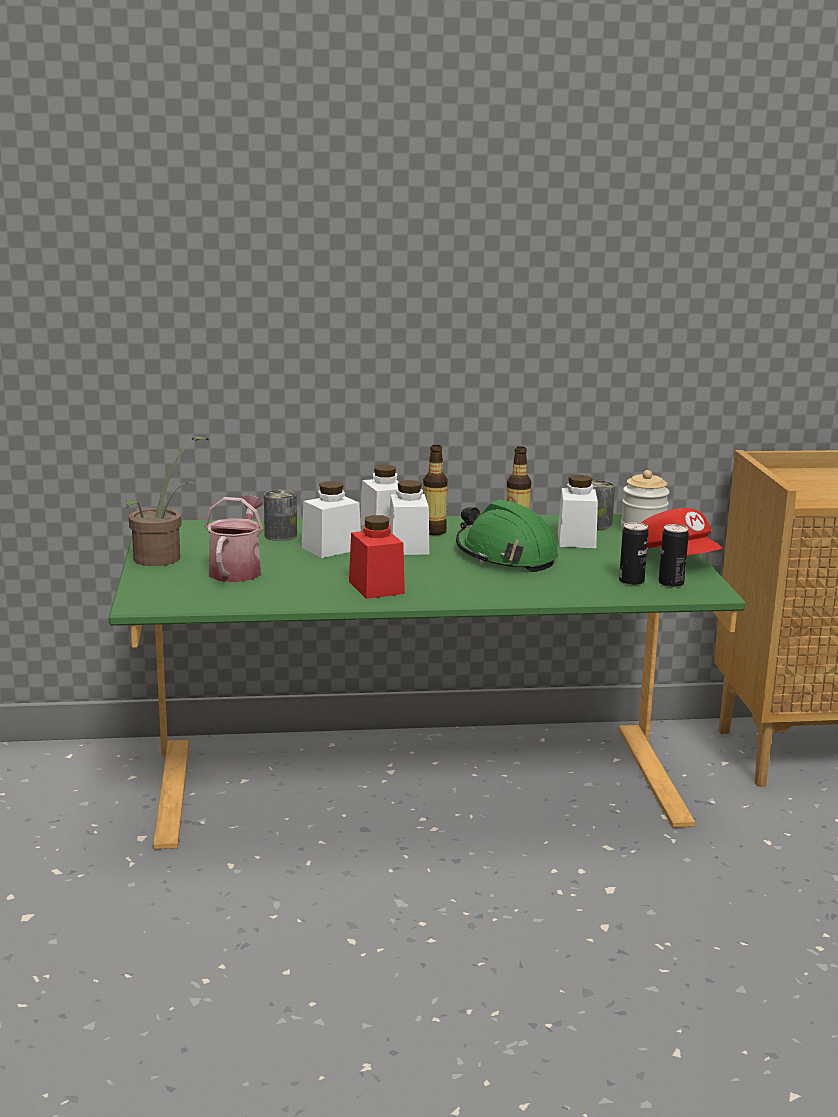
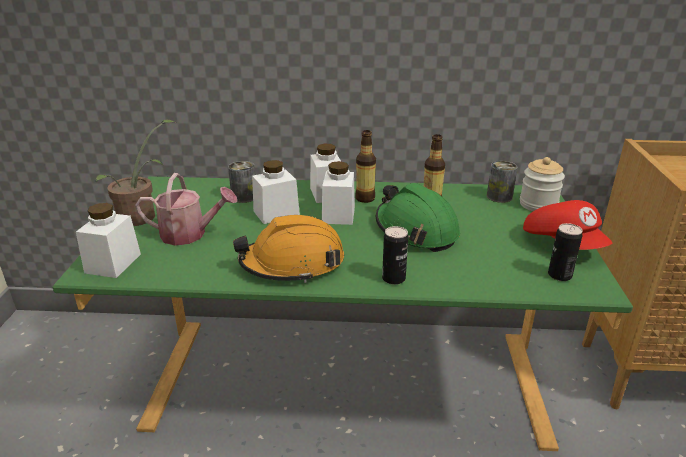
camera: 10 degrees right, 10 degrees up
(237, 569) = (190, 234): watering can -> watering can turned 75 degrees clockwise
(376, 587) = (292, 264): red jar -> orange hard hat
(576, 540) = (480, 214): white jar -> white jar (113, 263)
(631, 581) = (522, 270): can -> can (393, 278)

